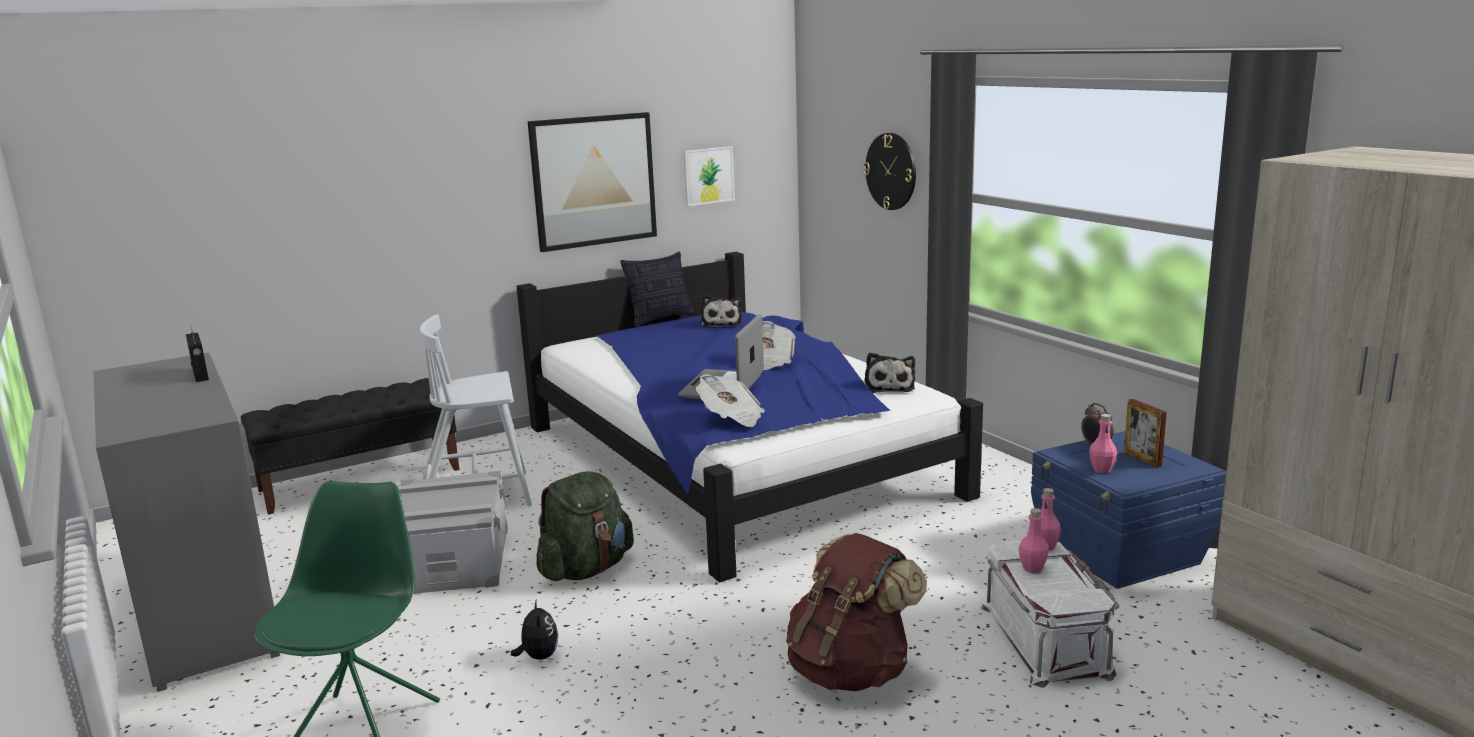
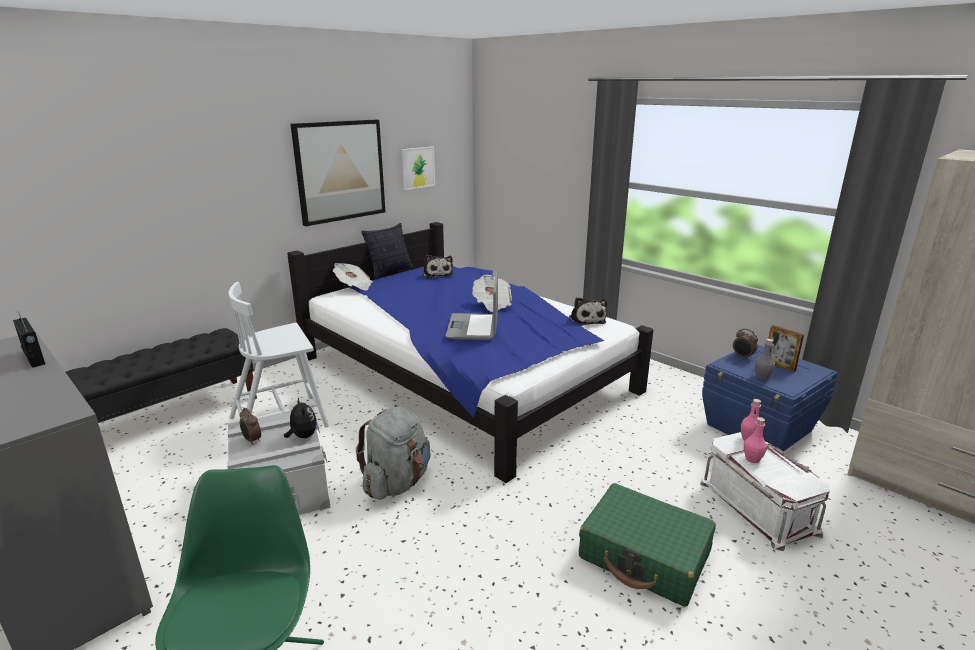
camera: 15 degrees left, 5 degrees up
(420, 498) = (252, 440): none -> alarm clock
(538, 656) = (393, 577): plush toy -> plush toy (303, 436)
(586, 569) = (397, 482): green backpack -> grey backpack
(731, 418) = (497, 354): newspaper -> newspaper (354, 286)
(851, 671) = (644, 556): brown backpack -> green suitcase
(891, 171) = (554, 165): wall clock -> none
(1101, 470) = (762, 377): pink bottle -> grey bottle

